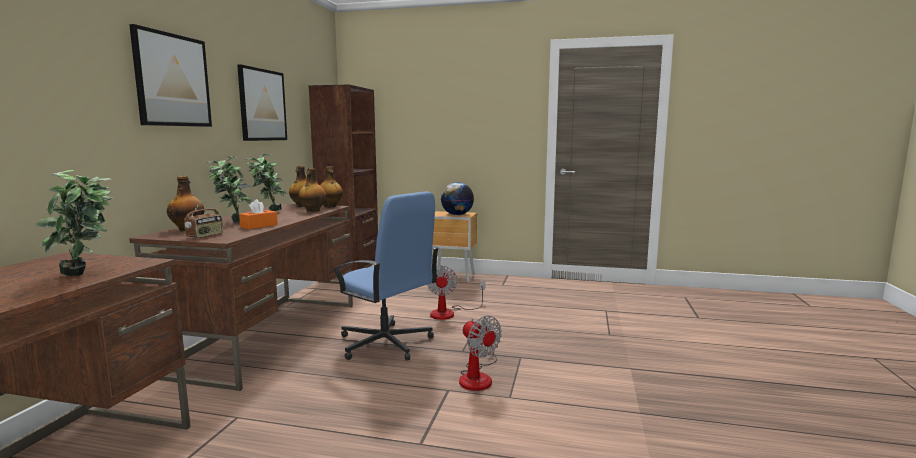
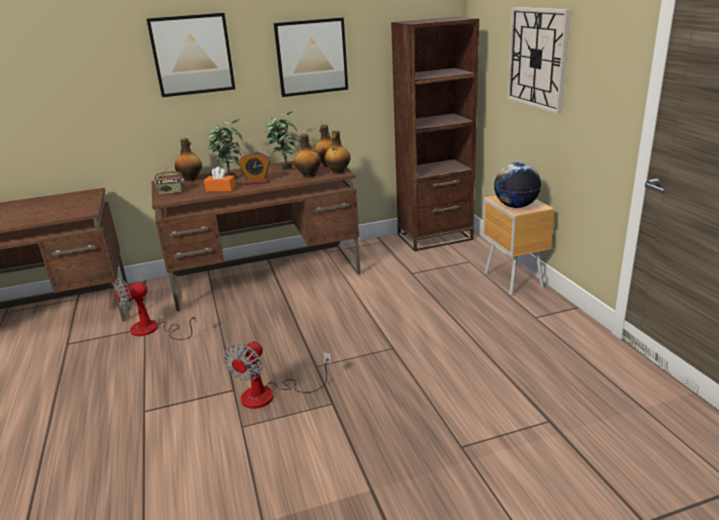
camera: 60 degrees right, 15 degrees up
(85, 275) = (50, 214): potted plant -> none
(278, 219) = (257, 182): none -> alarm clock
(385, 343) = (297, 324): blue office chair -> none
(440, 114) = (537, 58): none -> wall clock
(449, 313) = (401, 323): fan -> fan (153, 330)

